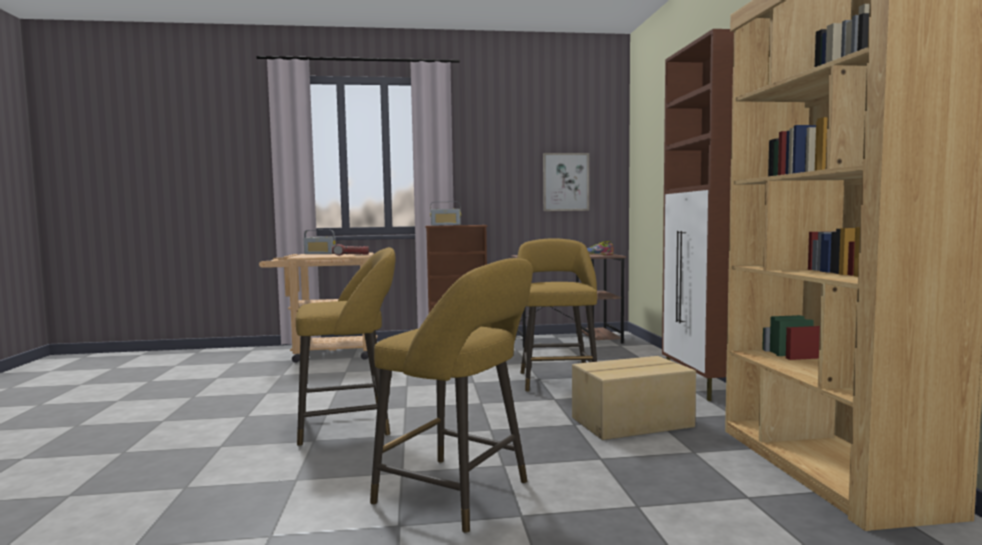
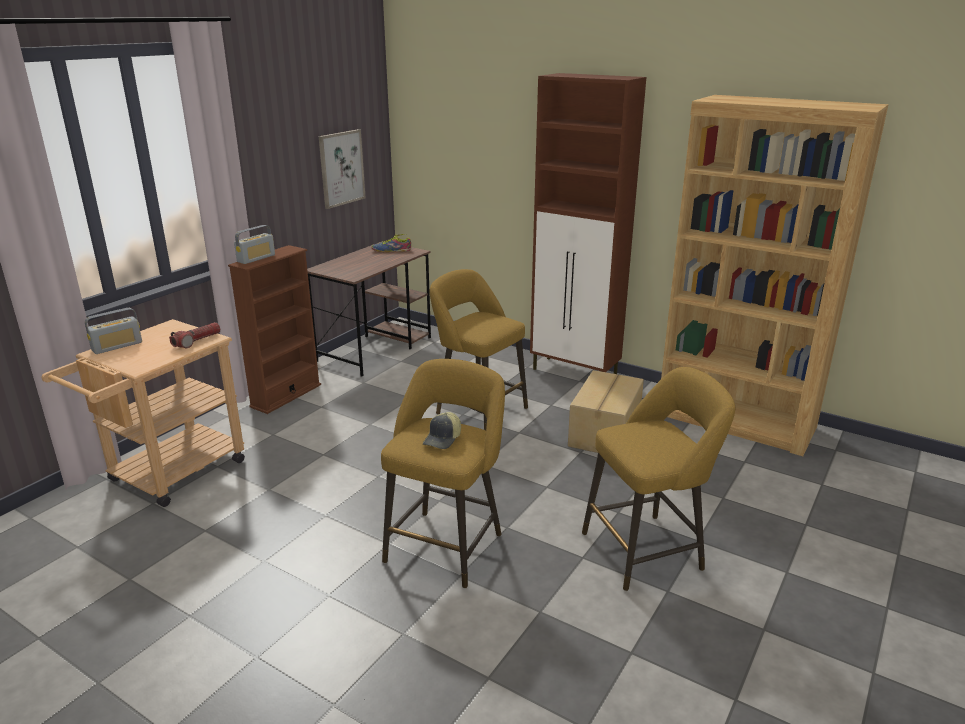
camera: 50 degrees left, 20 degrees up
(336, 303) = (443, 439): none -> cap

